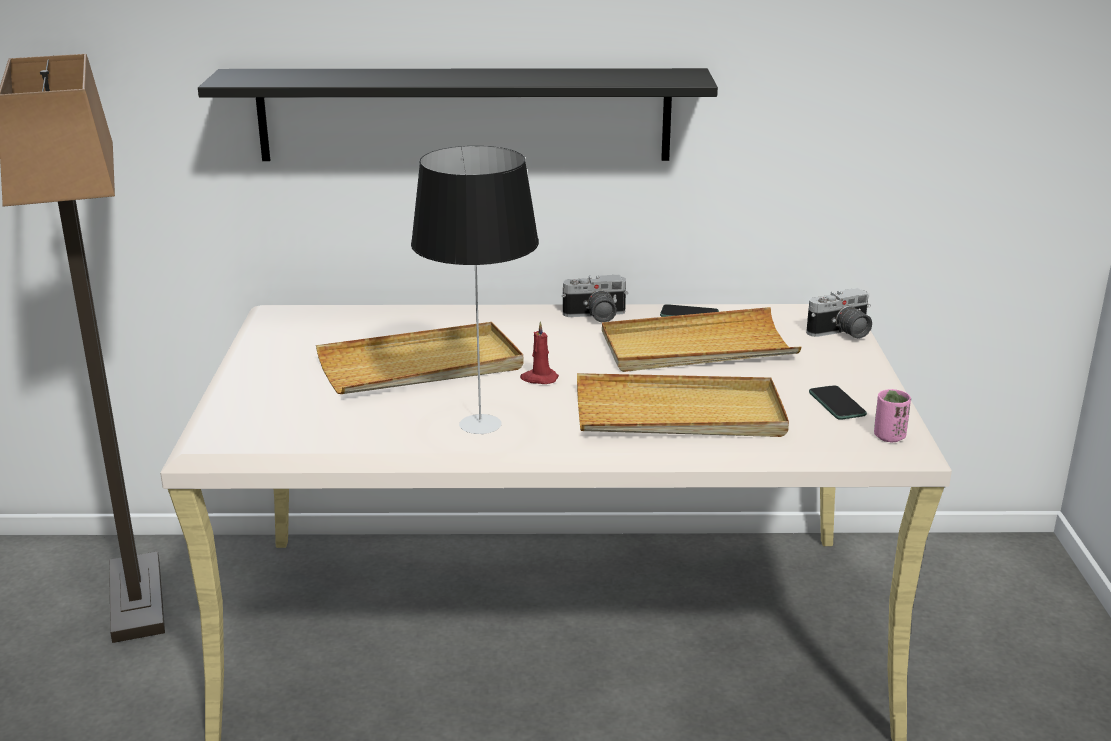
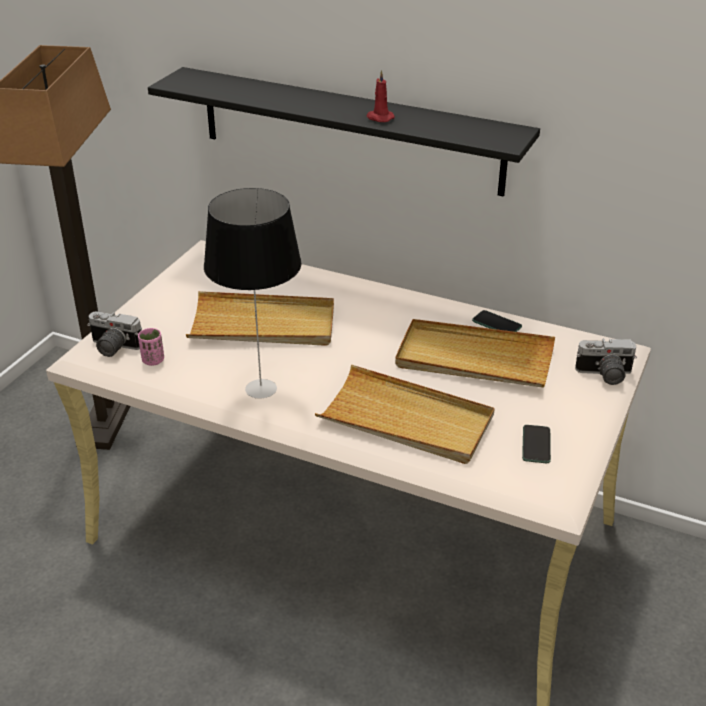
camera: 25 degrees right, 10 degrees up
(539, 378) = (333, 358): red candle -> red candle (379, 118)
(595, 317) = (422, 309): camera -> camera (112, 348)
(889, 436) = (549, 489): pink cup -> pink cup (153, 360)

